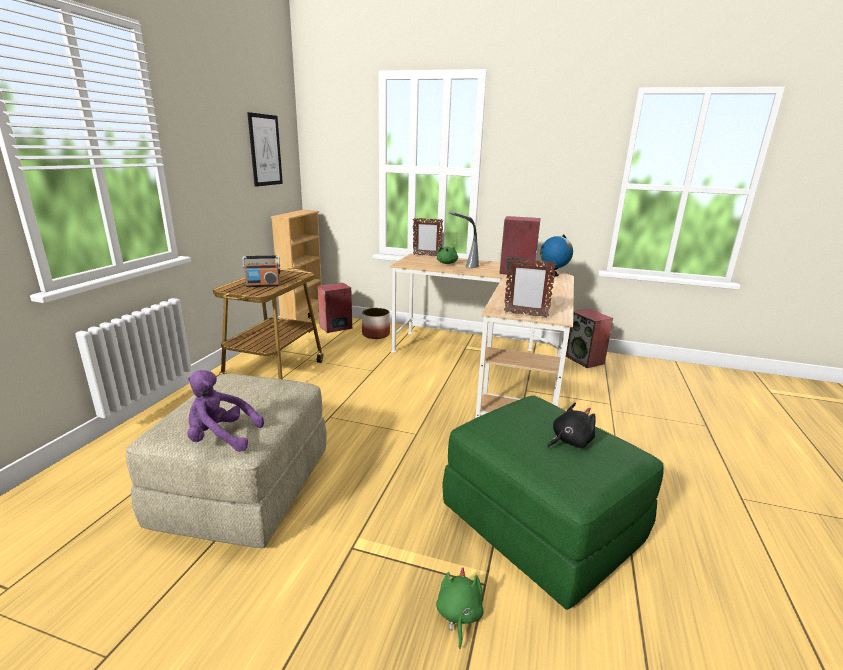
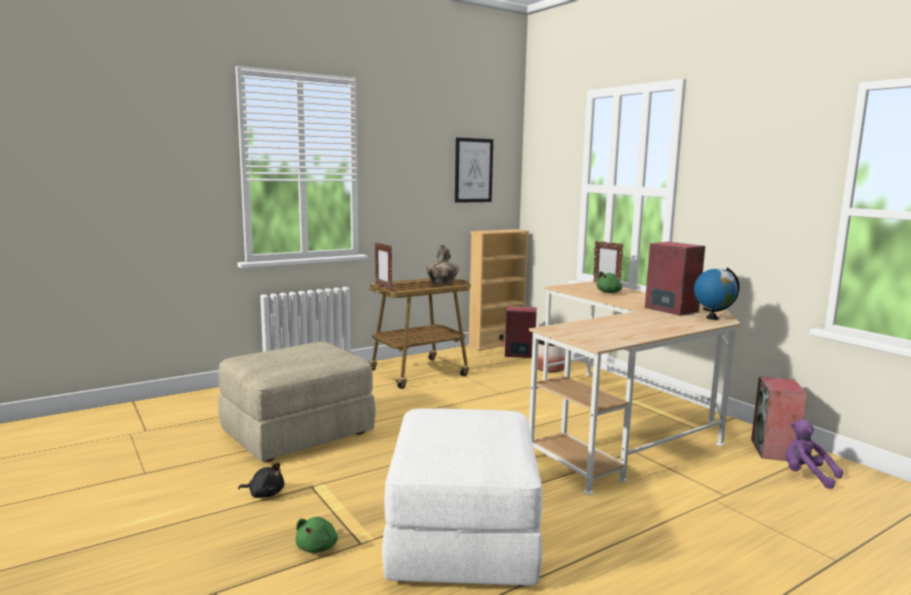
camera: 40 degrees right, 10 degrees down
(221, 438) = (262, 368): purple plush toy -> purple plush toy (806, 476)
(263, 285) = (412, 286): radio -> none
(286, 277) = (442, 284): none -> vase
(458, 615) = (318, 547): green plush toy -> green plush toy turned 150 degrees clockwise
(462, 269) = (611, 299): grey table lamp -> none
(525, 314) = (569, 336): picture frame -> picture frame (383, 286)
(538, 525) = (461, 536): green ottoman -> white ottoman
(569, 441) = (471, 440): black plush toy -> black plush toy (265, 494)

